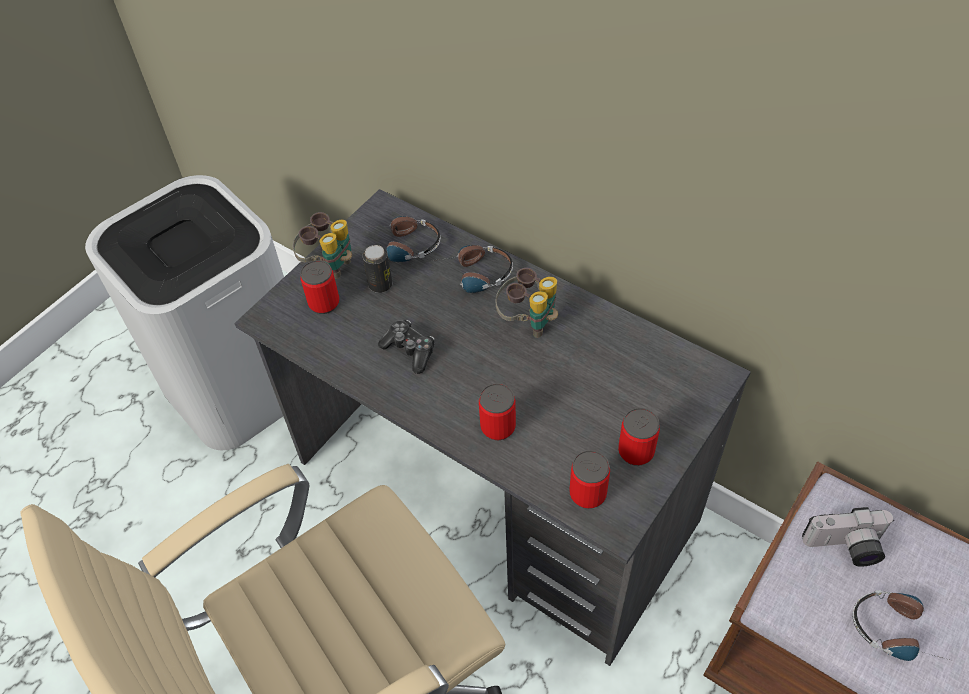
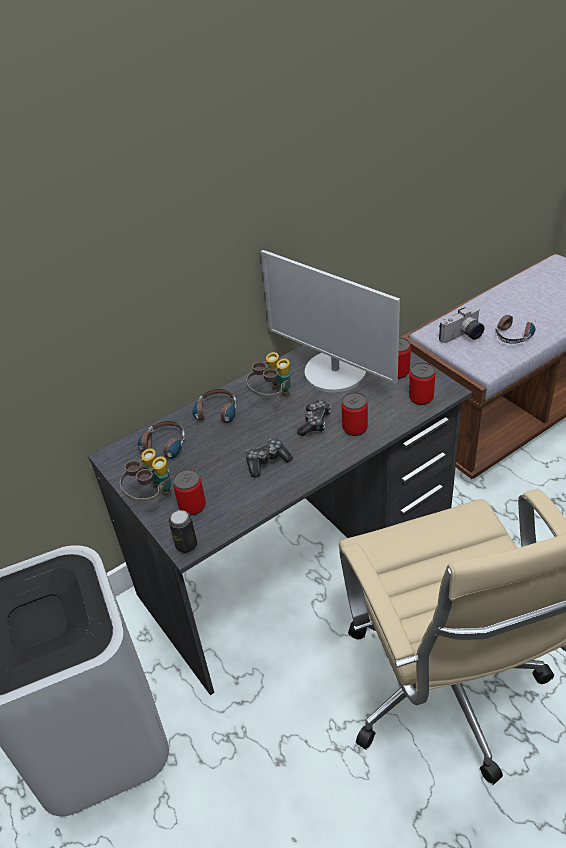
camera: 70 degrees left, 10 degrees down
(380, 284) = (193, 469): can -> can (186, 545)
(494, 380) = (315, 423): none -> game controller
(605, 376) = (335, 372): none -> monitor
(845, 548) = (463, 337): camera -> camera turned 45 degrees clockwise

